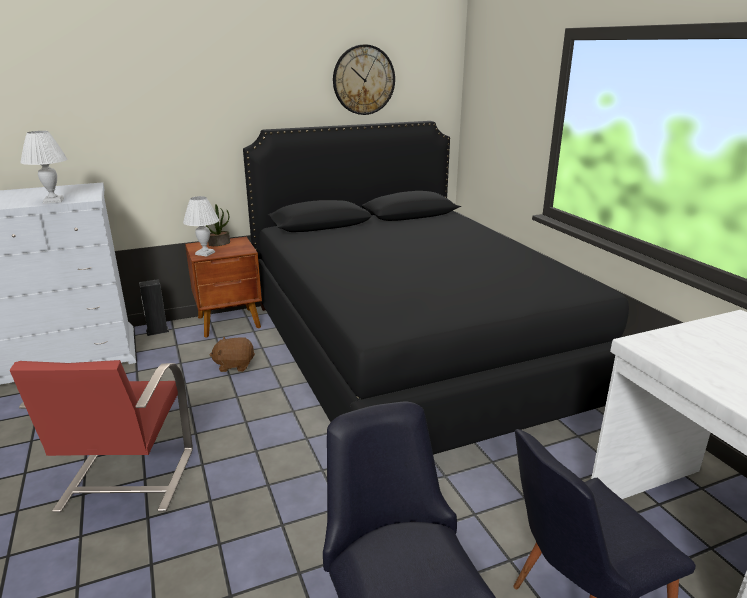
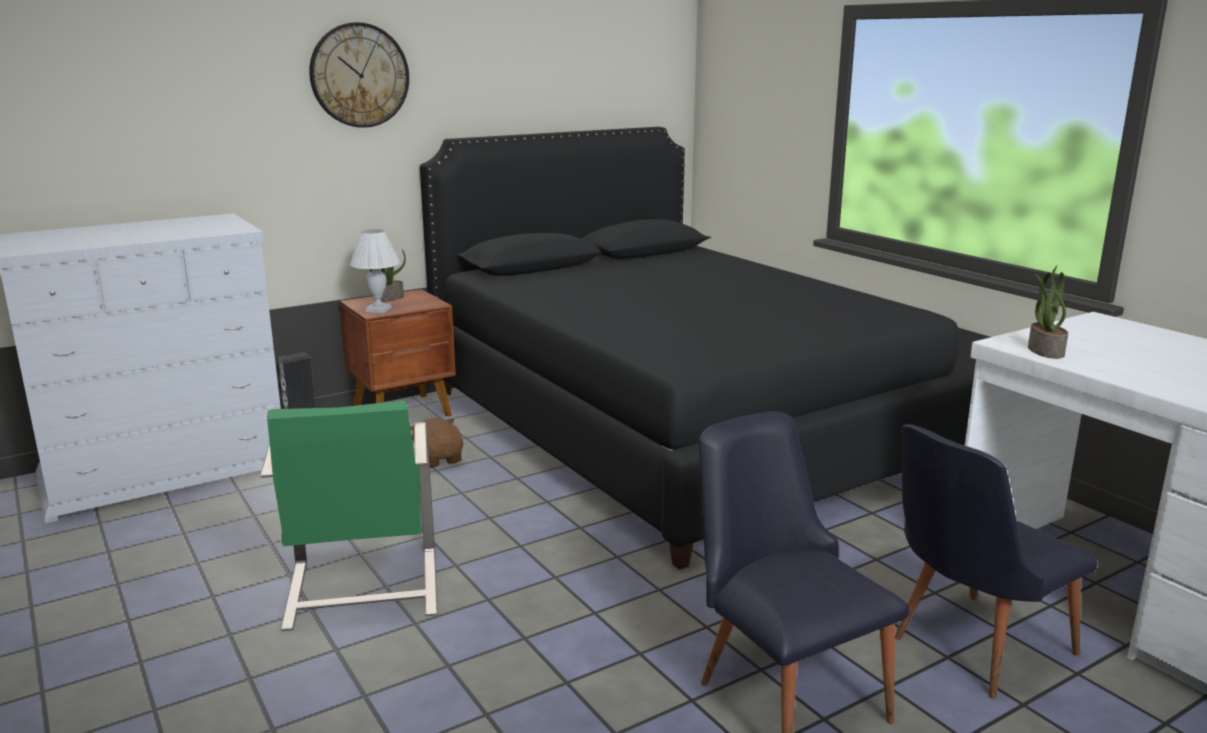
camera: 10 degrees left, 5 degrees down
(53, 201) = (193, 234): white table lamp -> none
(125, 480) = (362, 590): red chair -> green chair
(234, 365) = (439, 459): brown plush toy -> brown plush toy turned 75 degrees clockwise
(363, 80) = (573, 73): wall clock -> wall clock (359, 75)
(676, 357) = (1044, 351): none -> potted plant

